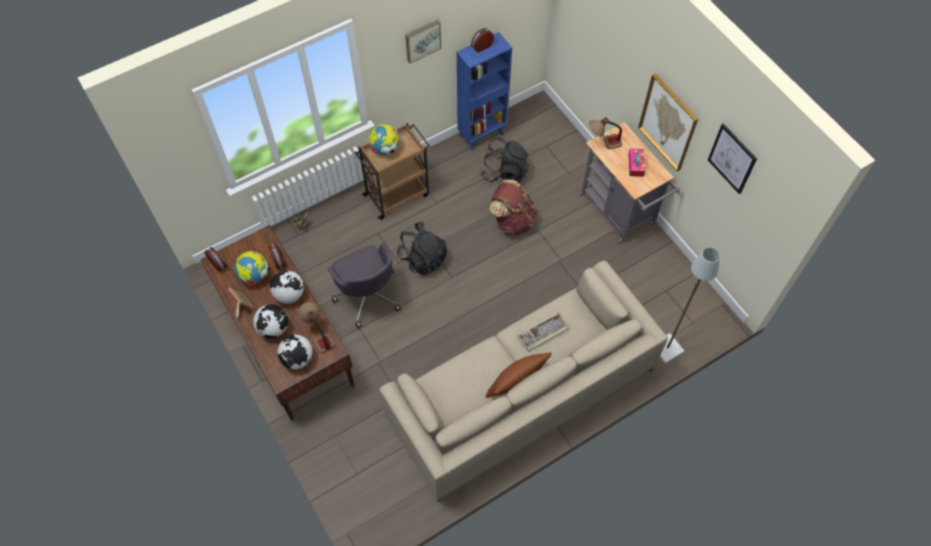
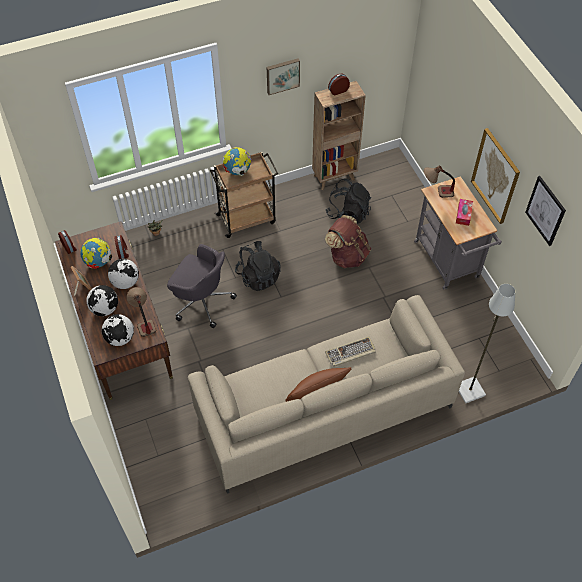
camera: 10 degrees right, 5 degrees down
(367, 295) = (201, 301): grey office chair -> grey office chair turned 45 degrees counterclockwise
(482, 134) = (335, 177): blue bookcase -> brown bookcase

